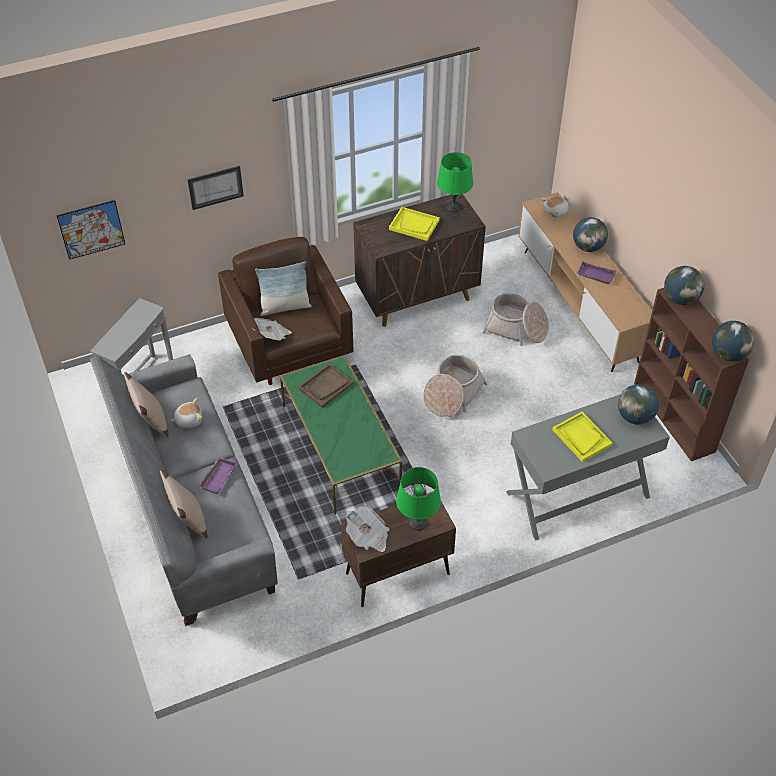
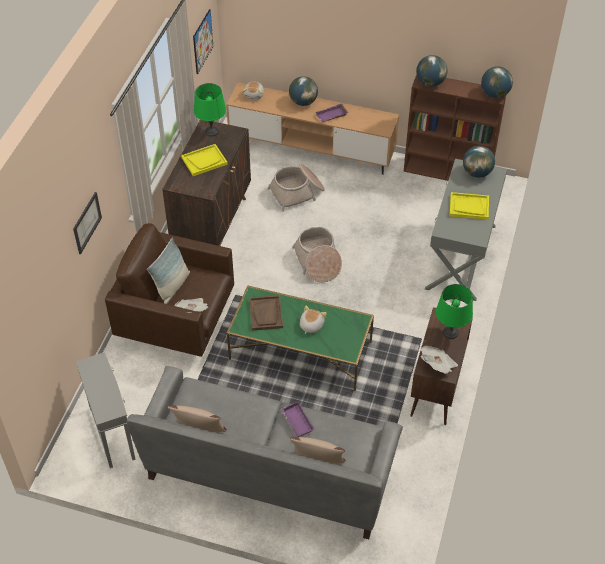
camera: 50 degrees left, 0 degrees up
(91, 229) = (33, 324): picture -> picture (202, 41)
(188, 420) = (224, 407): plush toy -> plush toy (311, 325)

